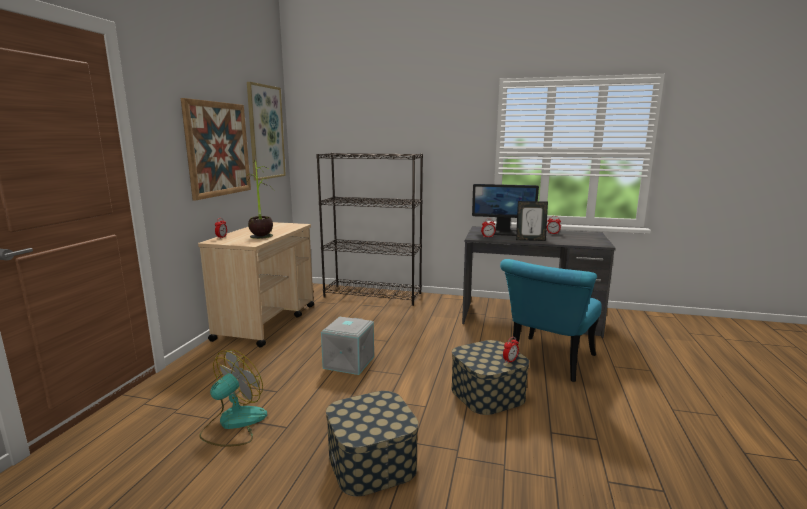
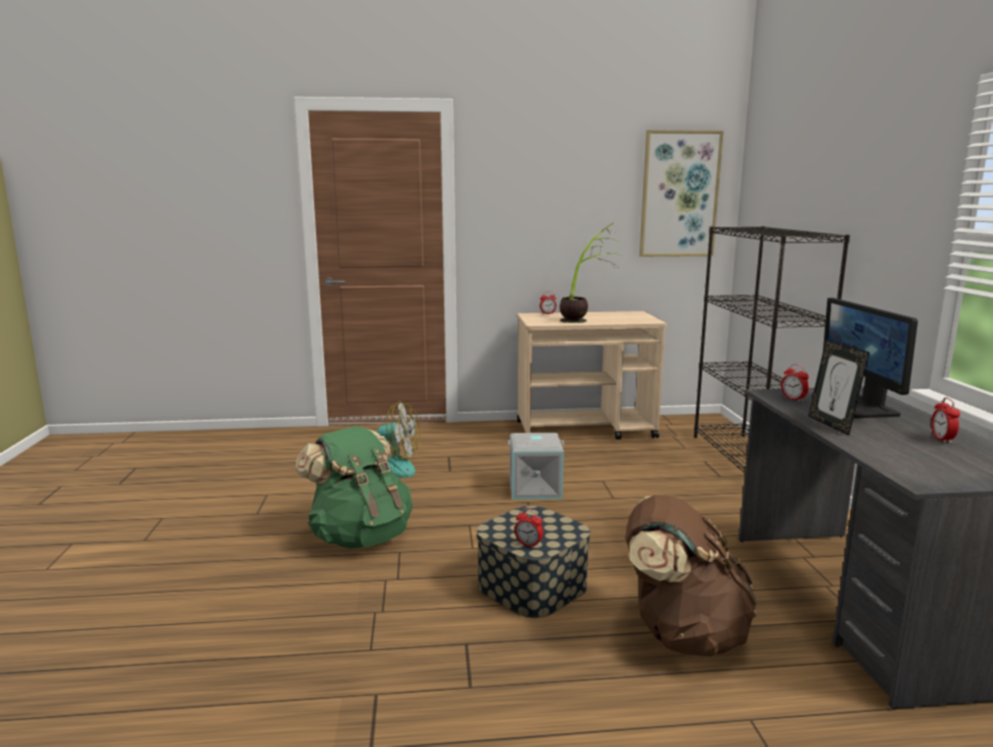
camera: 70 degrees right, 0 degrees up
(218, 149) = (575, 214): picture -> none
(372, 461) = (360, 536): storage box -> green backpack
(547, 362) = (682, 634): turquoise chair -> brown backpack

